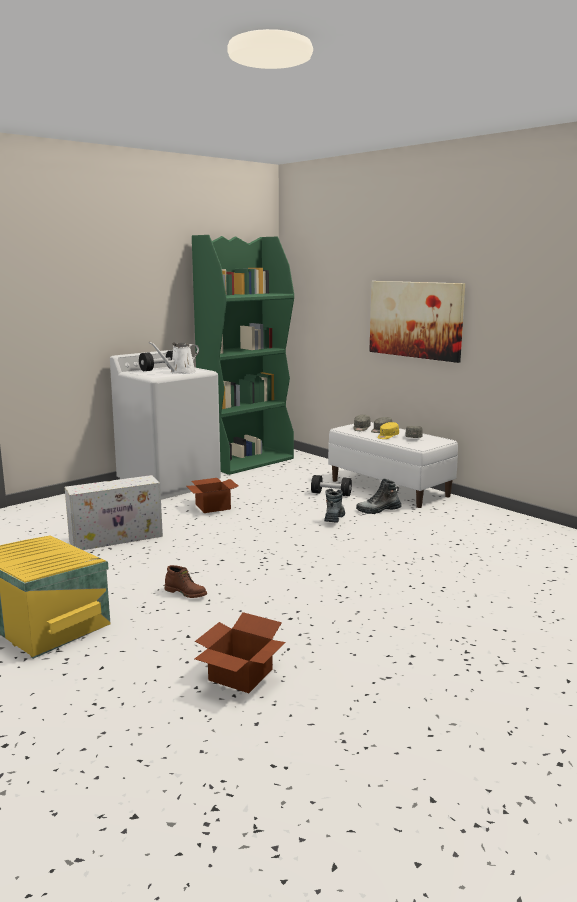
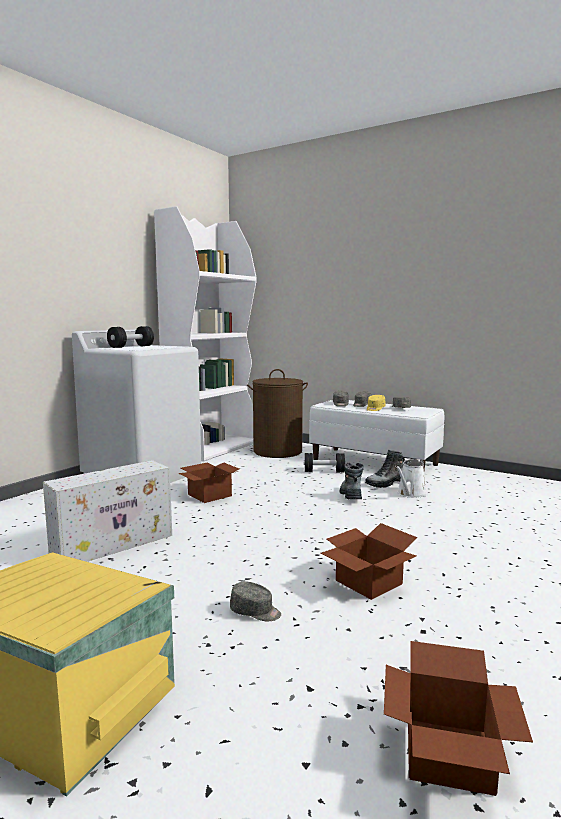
camera: 15 degrees left, 5 degrees down
(180, 372) = (158, 347): white watering can -> white watering can (411, 494)
(186, 593) = (255, 612): brown boot -> grey cap
(247, 461) = (212, 448): green bookcase -> white bookcase
(281, 585) = (366, 582): none -> cardboard box
(305, 469) = (277, 451): none -> brown laundry basket
(415, 319) = (390, 294): picture -> none

